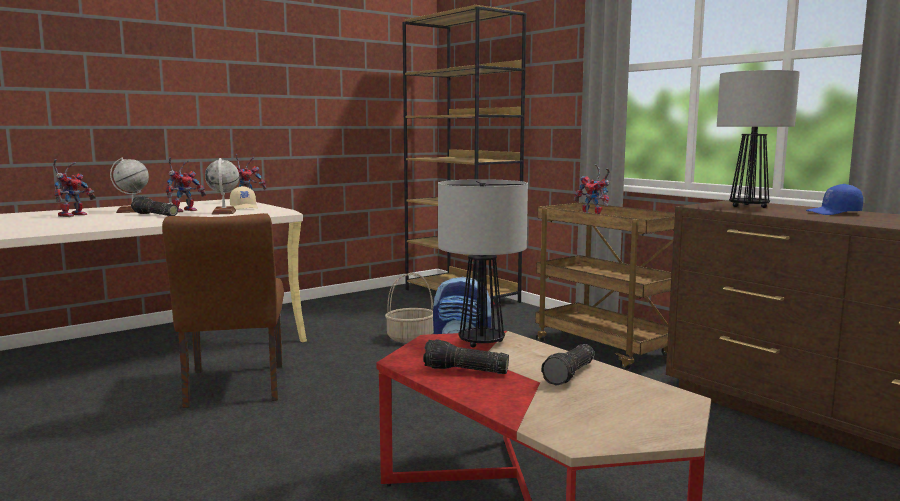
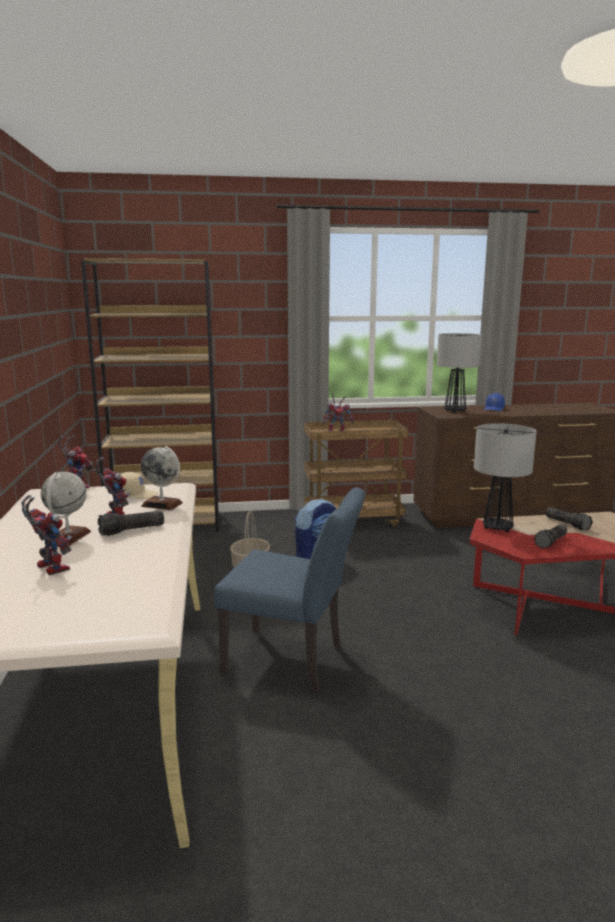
camera: 60 degrees left, 5 degrees up
(233, 389) = (292, 661): brown chair -> blue chair

